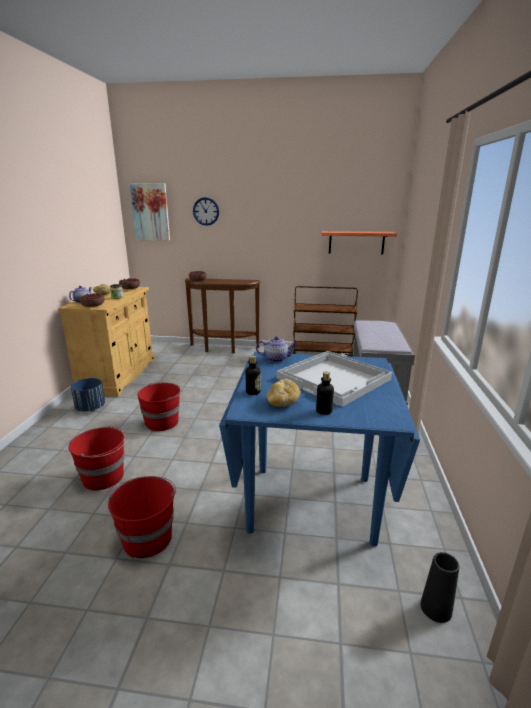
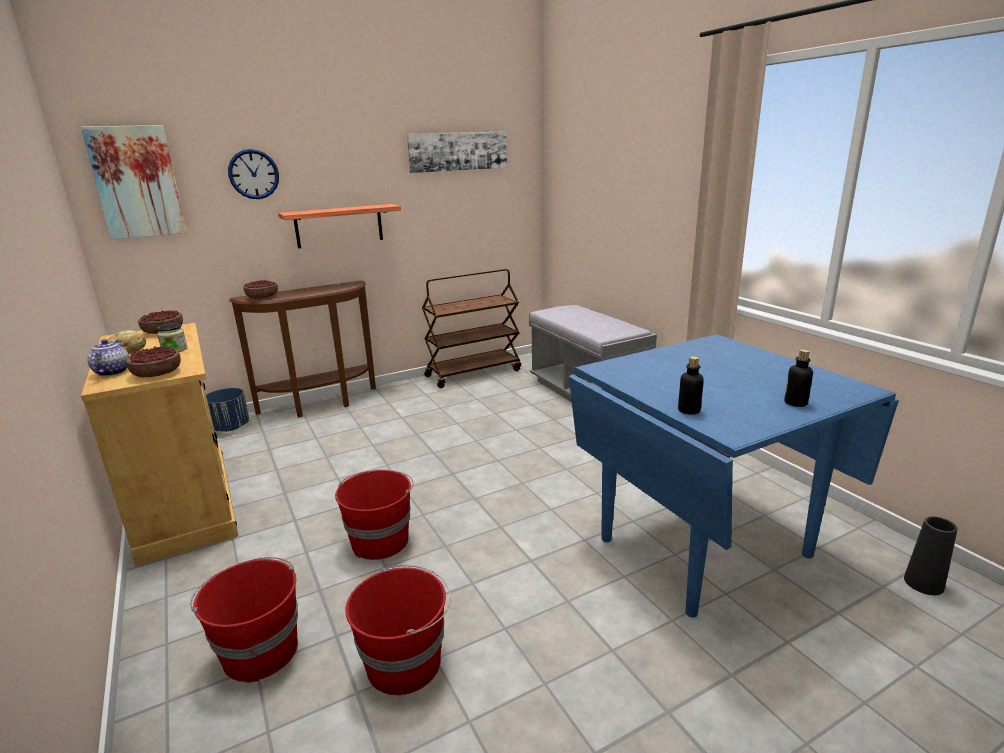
camera: 35 degrees left, 0 degrees up
(91, 408) = (211, 575): blue planter -> blue planter (230, 427)
(147, 537) = (594, 700): red bucket -> red bucket (259, 651)
(276, 359) = (621, 367): teapot -> none
(283, 402) = (742, 409): bread -> none
(334, 203) = (458, 151): none -> picture
(335, 378) = (726, 368): white tray -> none
(356, 242) = (491, 205): shelf -> shelf (339, 226)

